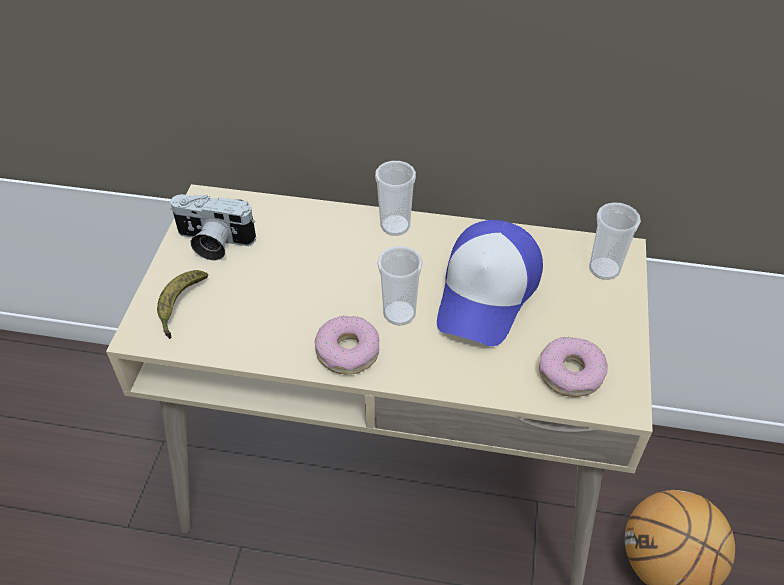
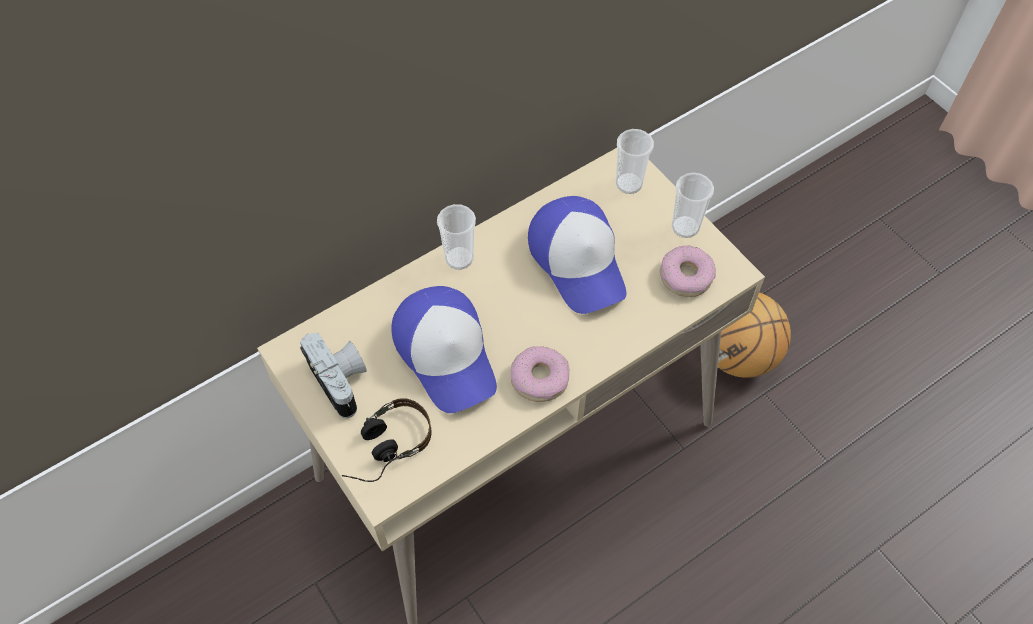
camera: 45 degrees left, 10 degrees up
(180, 306) = (384, 448): banana -> headphones
(213, 243) = (342, 380): camera -> camera turned 90 degrees counterclockwise
(303, 280) = (446, 354): none -> cap
(399, 313) = (540, 323): cup -> cup (685, 227)

